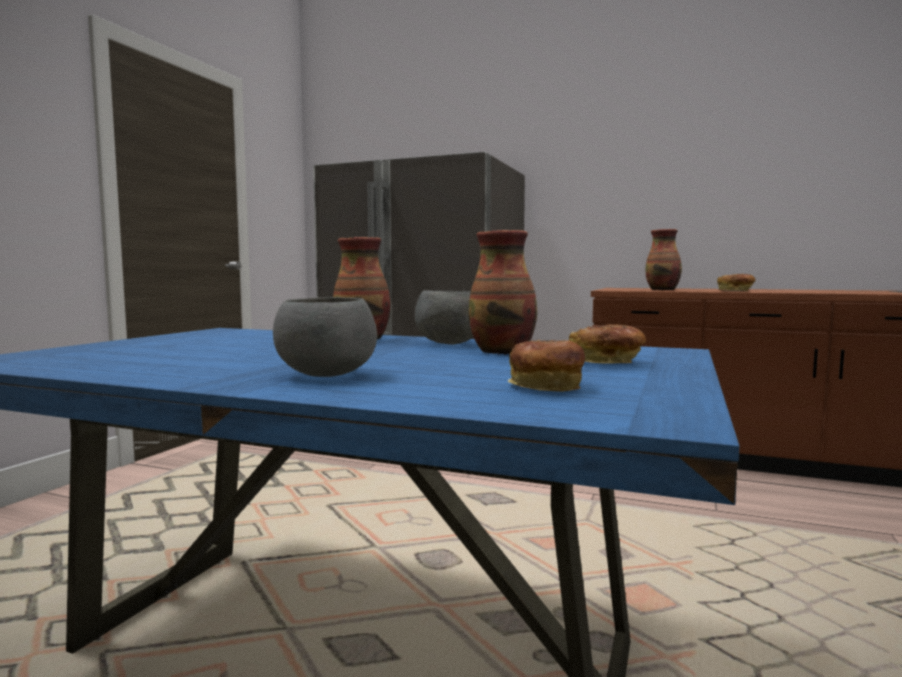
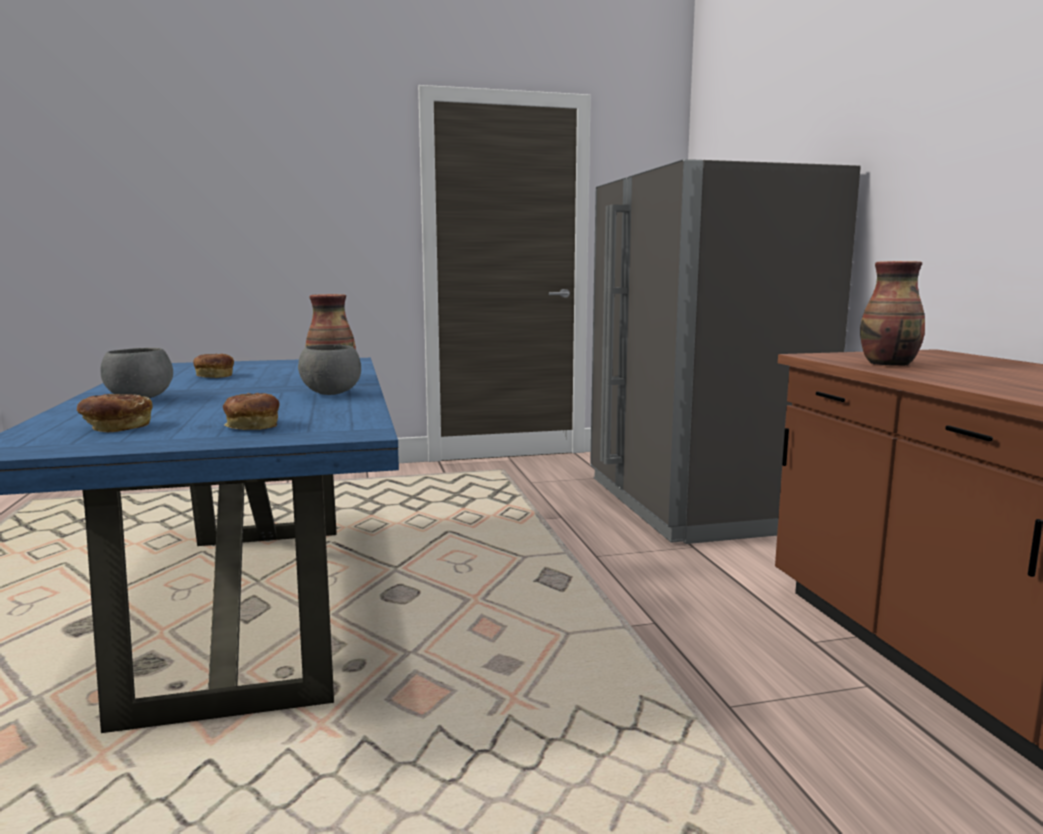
camera: 55 degrees right, 5 degrees up
(503, 352) = (290, 406): vase -> none
(736, 291) = (981, 381): bread -> bread (214, 376)

